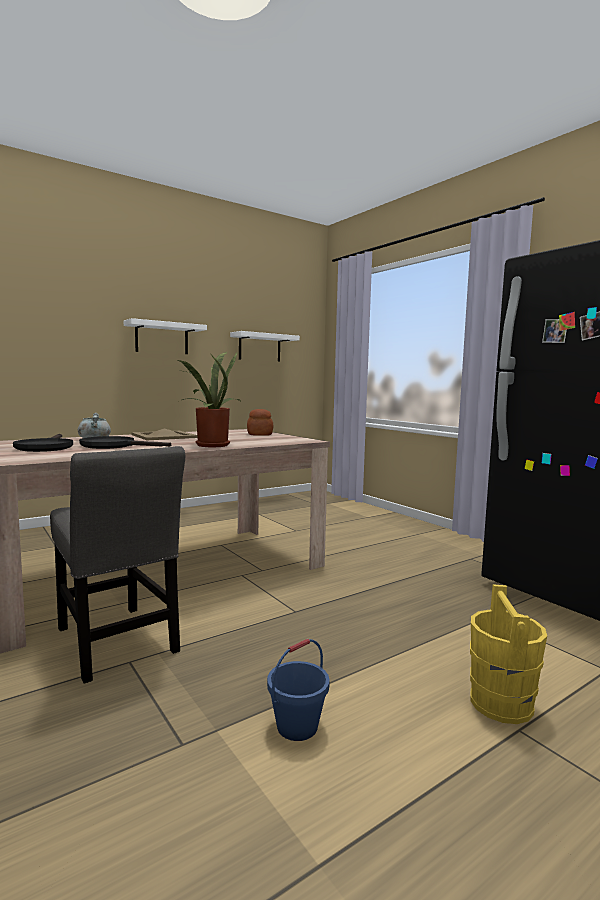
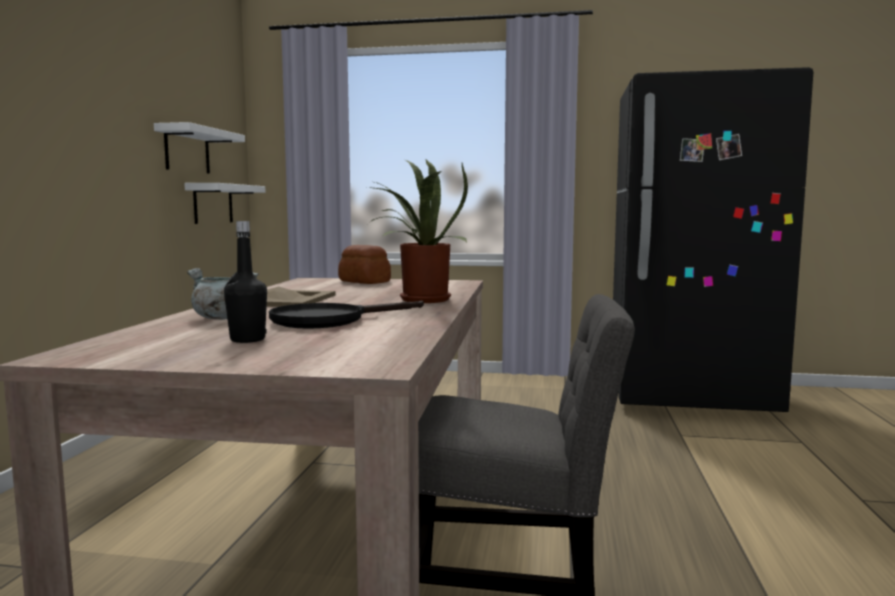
camera: 45 degrees left, 0 degrees up
(45, 447) = (247, 339): black frying pan -> black bottle
(162, 338) = (66, 126): white shelf -> white shelf (213, 203)
(297, 726) = (800, 577): blue bucket -> none
(501, 703) = (822, 489): yellow bucket -> none

